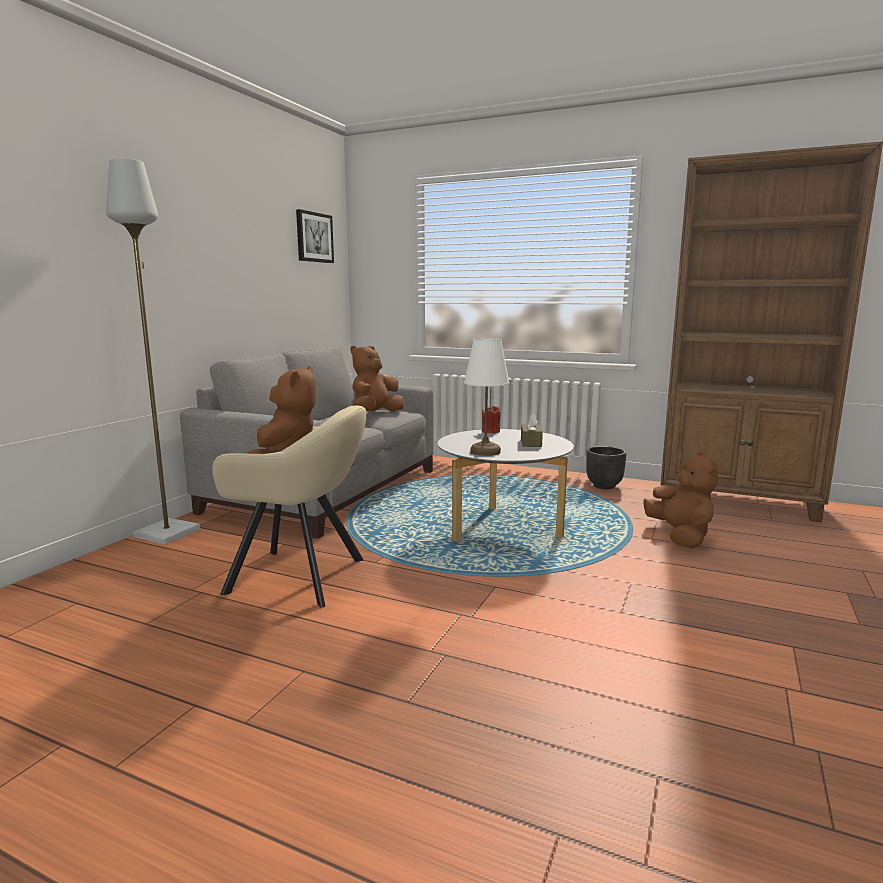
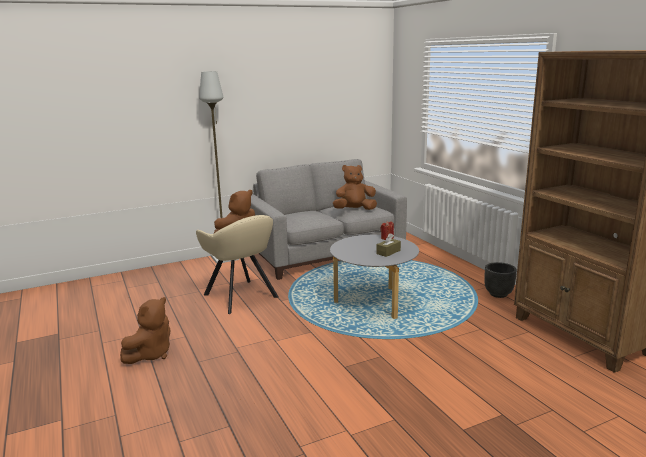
camera: 40 degrees right, 5 degrees up
(314, 237) = (357, 84): picture -> none
(485, 452) = (347, 252): white table lamp -> none
(680, 536) = (472, 343): brown plush toy -> brown plush toy (151, 354)

